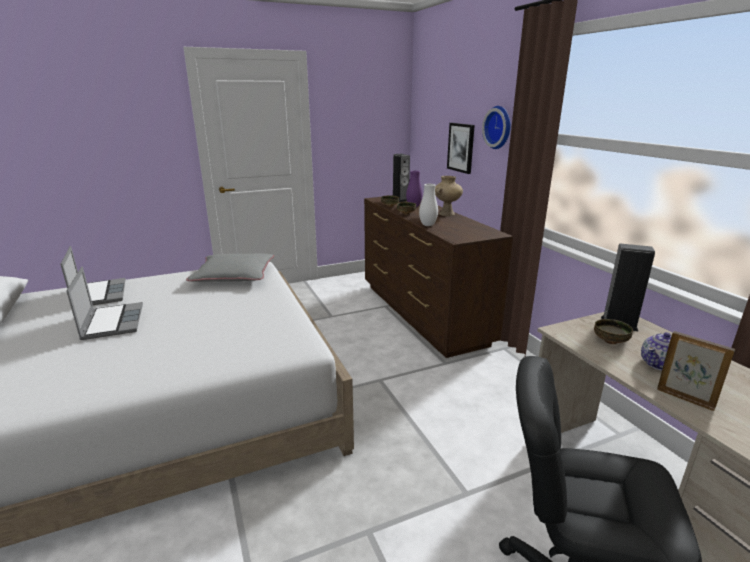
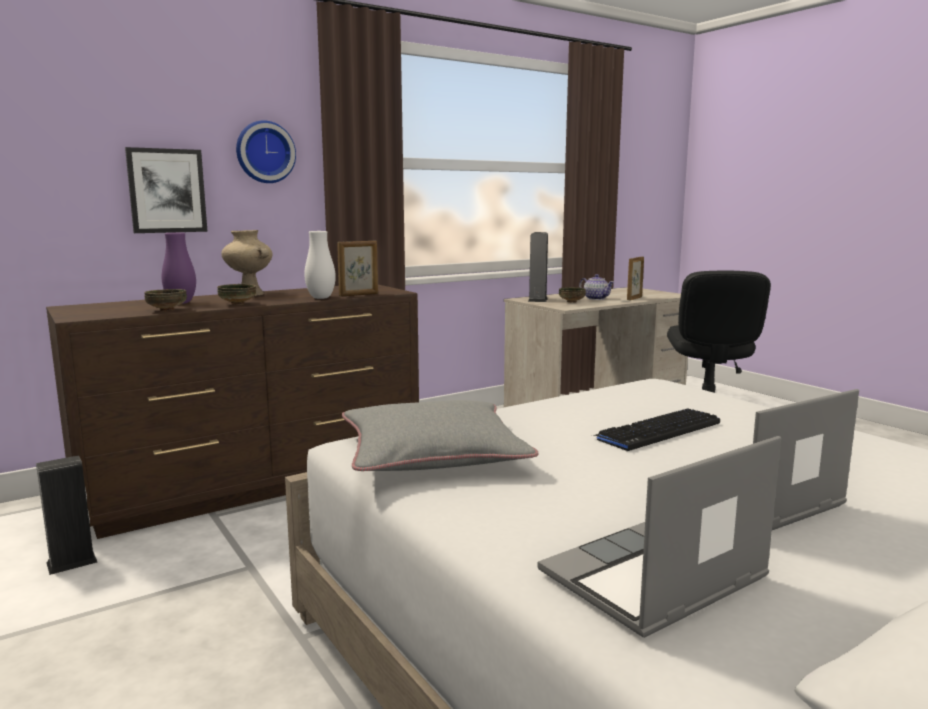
camera: 100 degrees left, 10 degrees down
(209, 323) = (657, 431): none -> keyboard
(400, 199) = (105, 308): speaker -> speaker (72, 562)
(441, 232) = (359, 295): none -> picture frame

